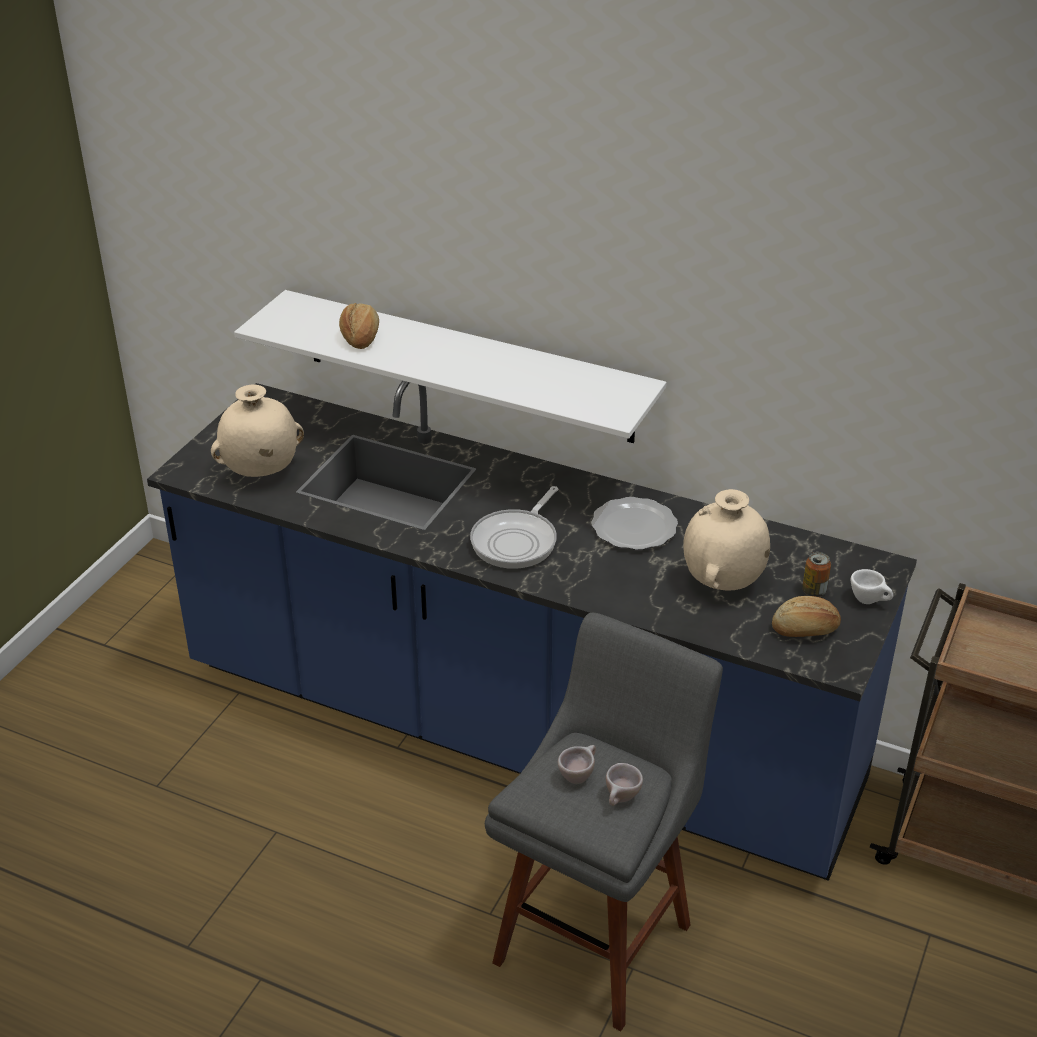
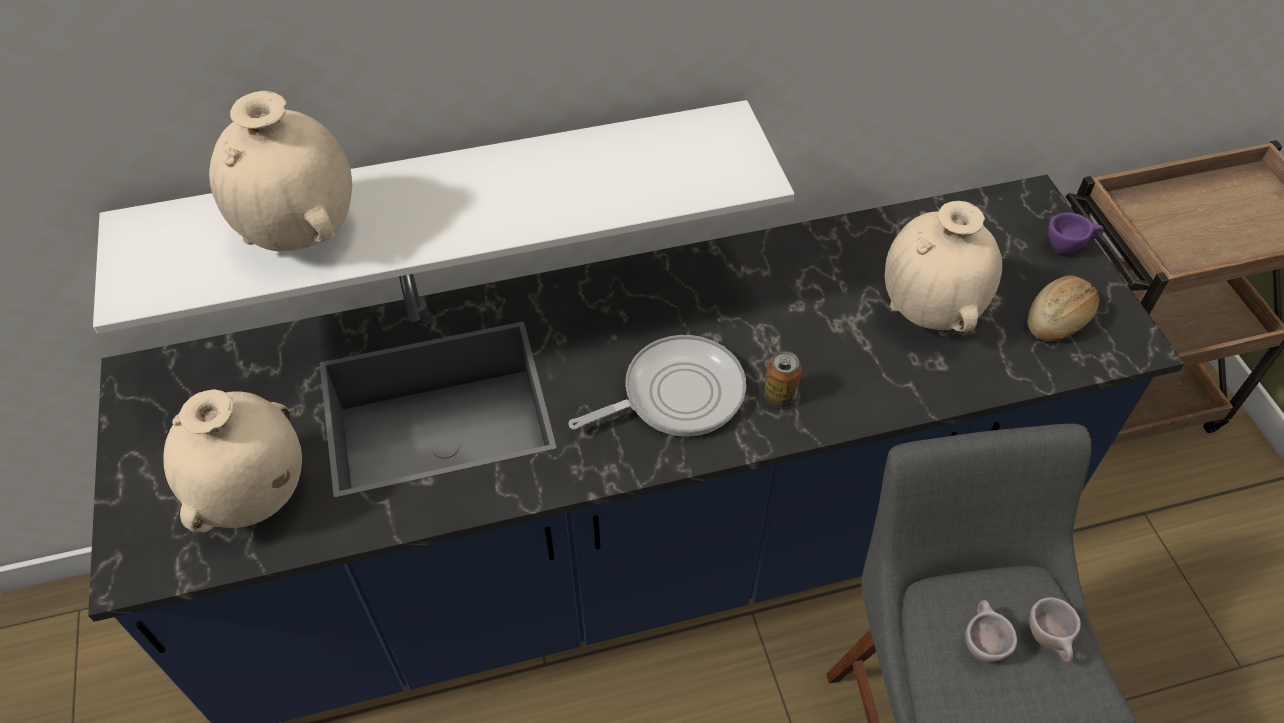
camera: 40 degrees left, 15 degrees up
(360, 337) = (301, 234): bread -> beige vase
(517, 541) = (676, 394): frying pan -> frying pan turned 105 degrees counterclockwise
(635, 527) = (773, 295): plate -> none
(814, 591) = (1013, 267): can -> can (779, 396)
(869, 601) = (1068, 247): white cup -> purple cup

